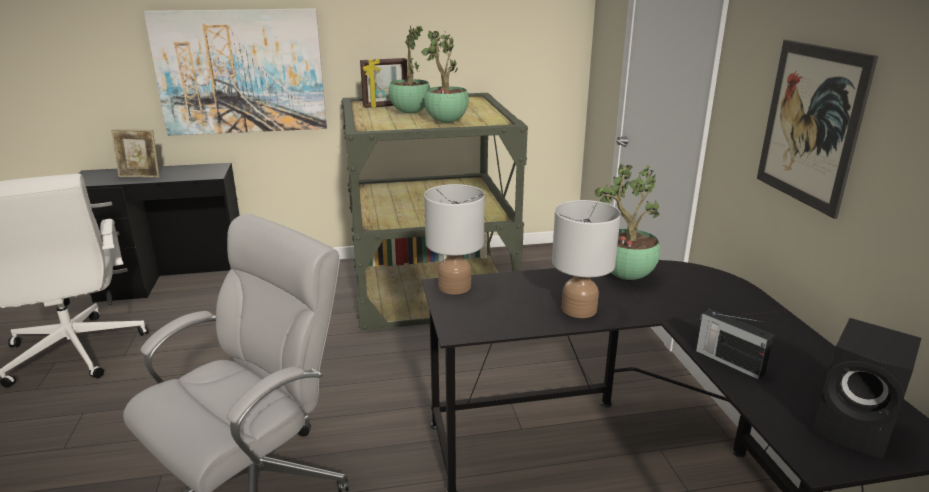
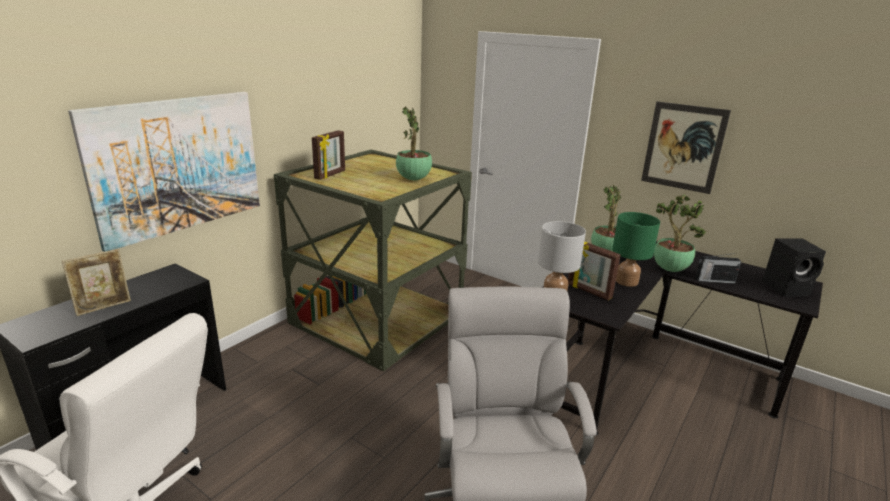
camera: 45 degrees left, 0 degrees up
(410, 112) = (365, 177): potted plant -> potted plant (668, 269)
(502, 299) = (588, 291): none -> picture frame
(578, 309) = (626, 281): grey table lamp -> green table lamp

